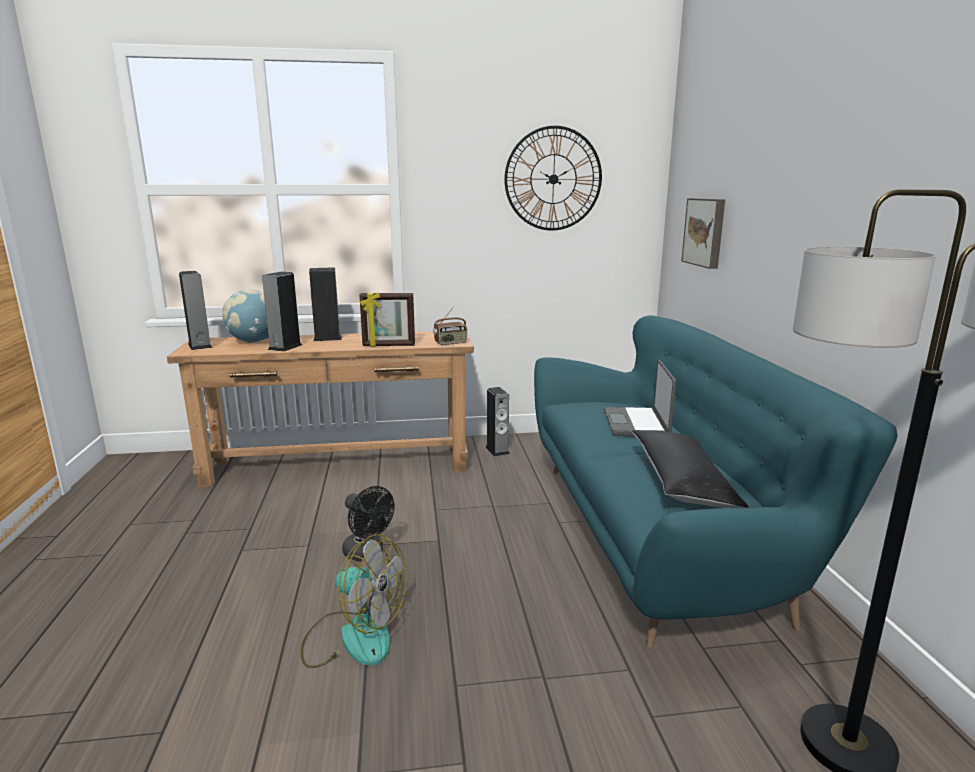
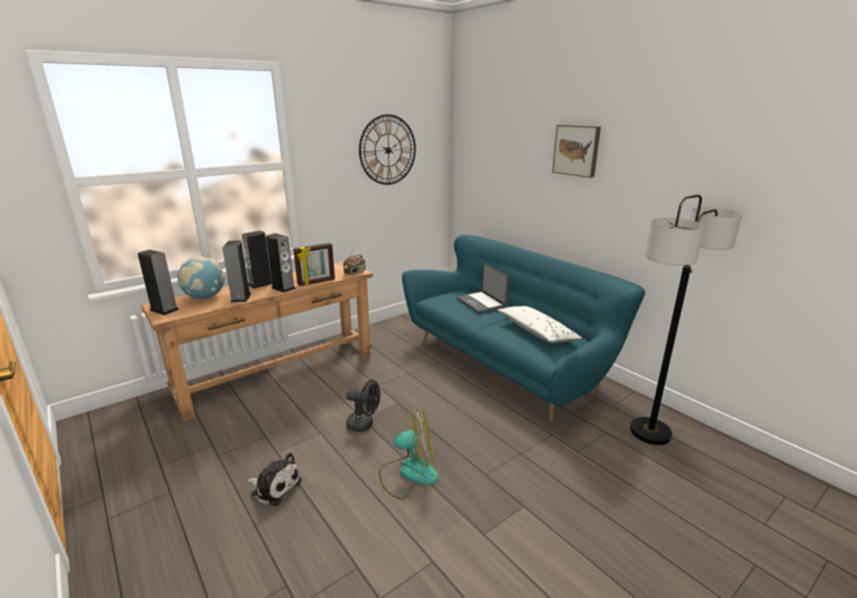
camera: 30 degrees left, 5 degrees up
(195, 589) = (274, 487): none -> plush toy
(497, 450) = (376, 336): speaker -> speaker (283, 288)
(681, 482) = (536, 332): black pillow -> white pillow
(705, 232) = (490, 182): picture -> picture (577, 150)

